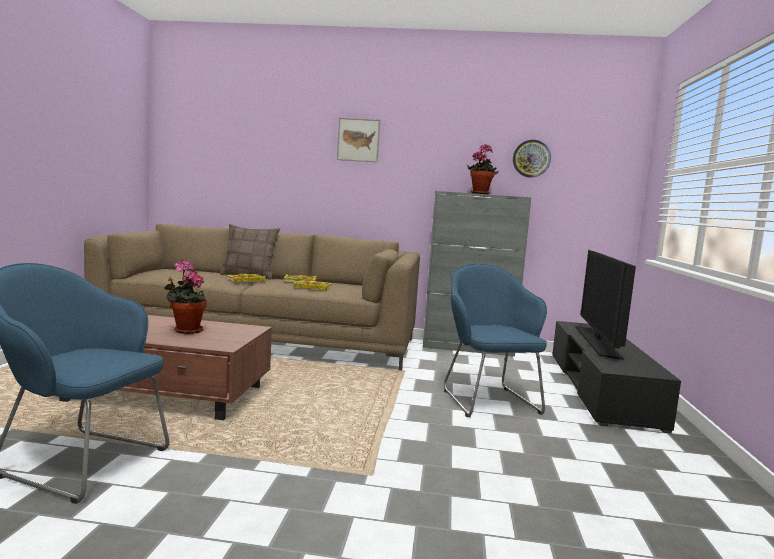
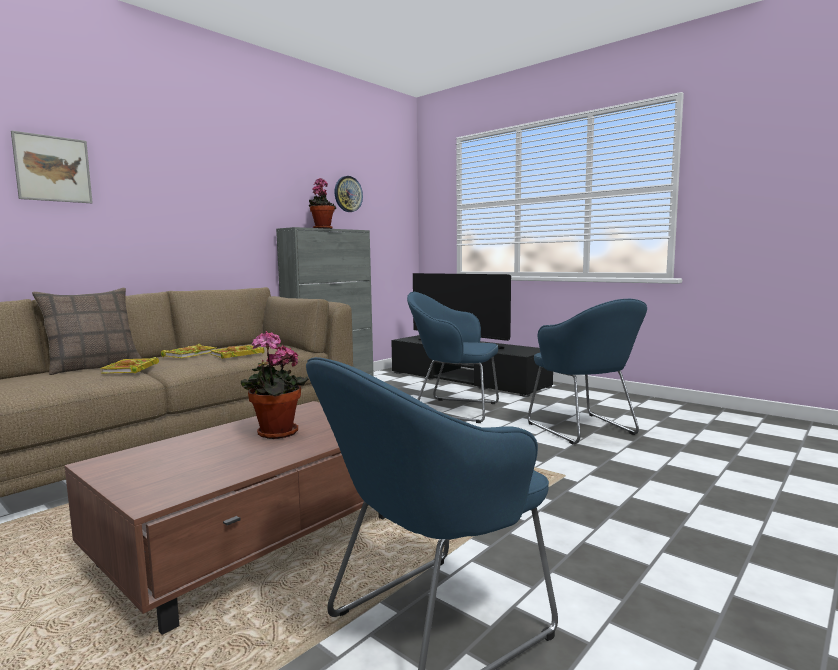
camera: 55 degrees left, 0 degrees up
(358, 140) = (180, 165): picture -> picture (53, 169)
(531, 471) = (585, 430): none -> blue armchair

